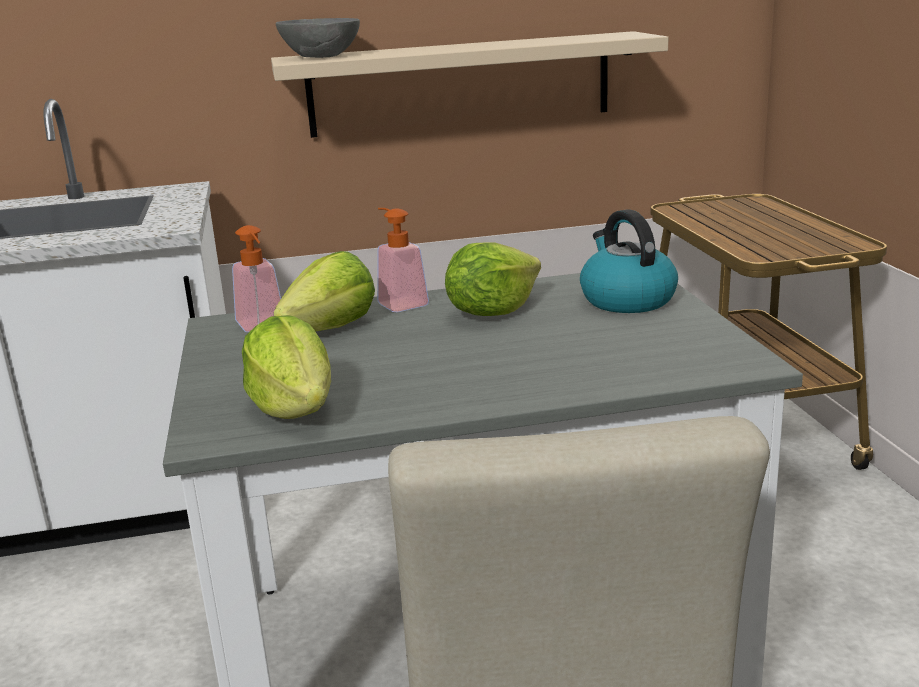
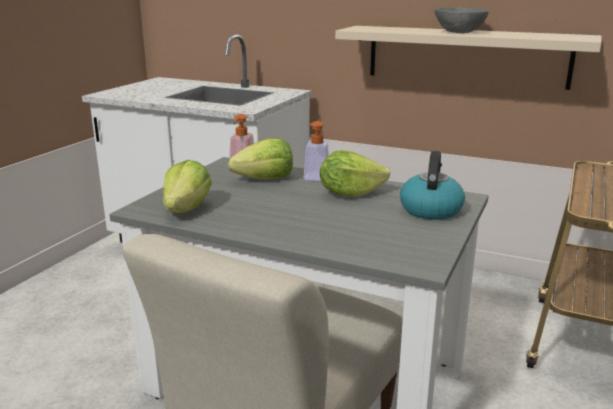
camera: 35 degrees right, 0 degrees up
(321, 56) = (373, 28): grey bowl -> grey bowl (459, 32)

